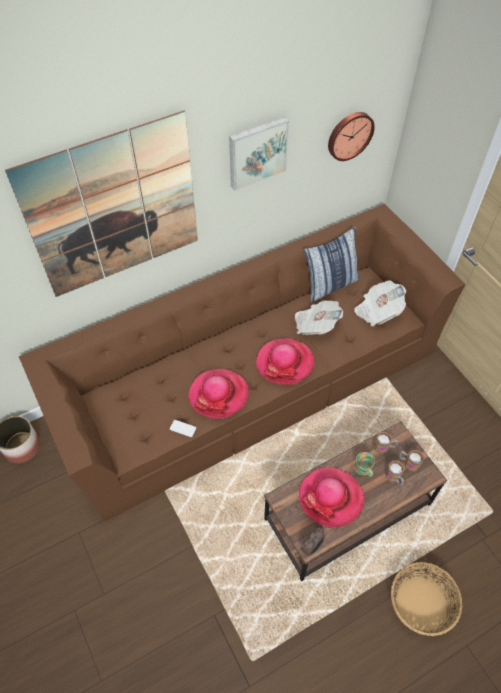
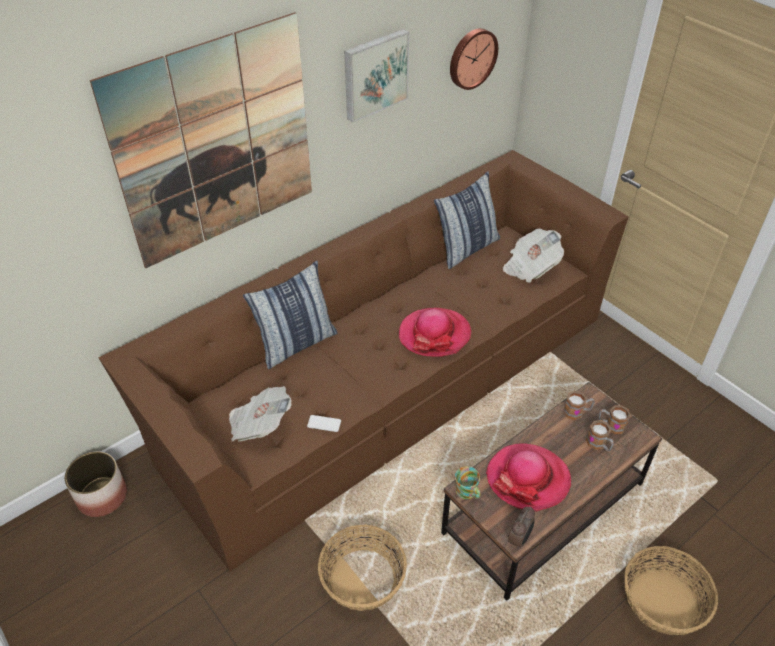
camera: 10 degrees left, 10 degrees down
(176, 354) = (296, 344): none -> pillow
(198, 544) = (362, 578): none -> basket
(218, 395) = (361, 380): hat -> none
(315, 325) = (461, 290): newspaper -> newspaper (259, 424)
(363, 470) = (559, 441): mug -> mug (467, 493)

